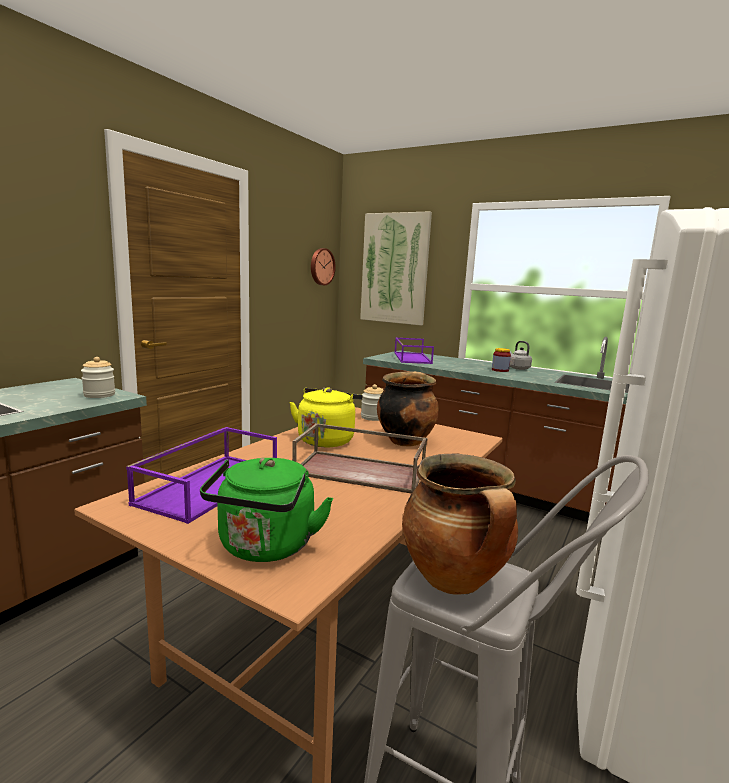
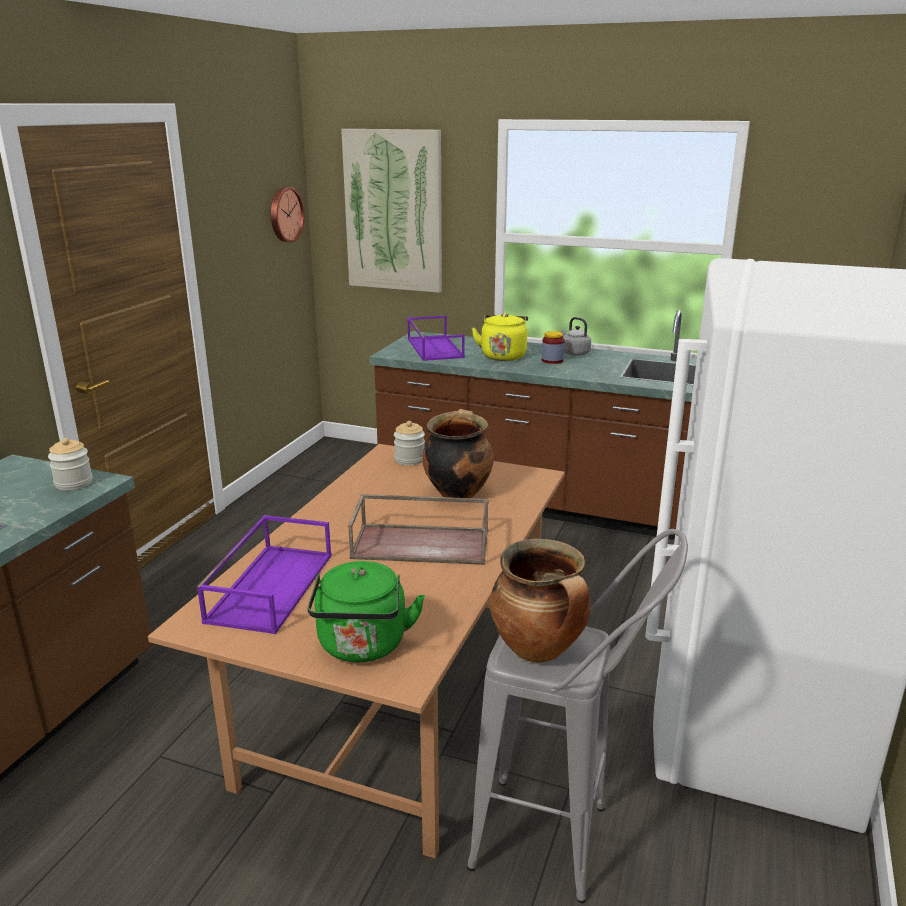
camera: 10 degrees left, 10 degrees up
(326, 439) = (368, 504): yellow kettle -> yellow kettle (503, 355)

